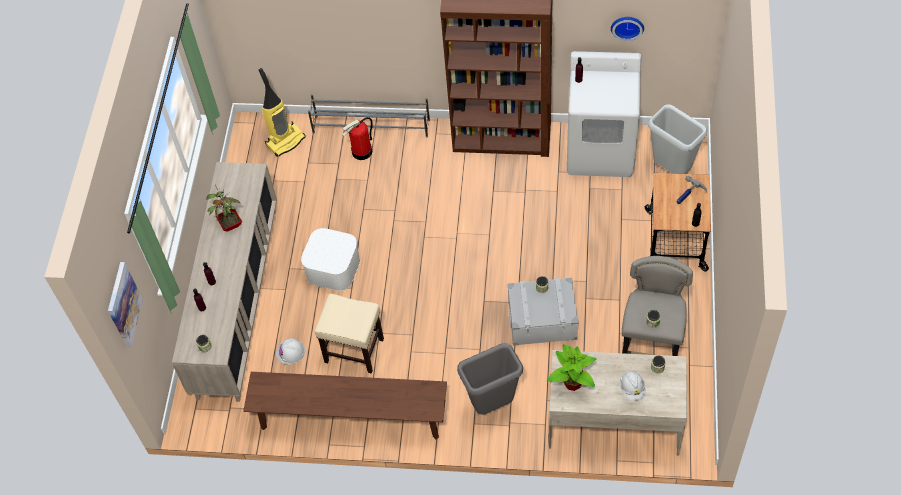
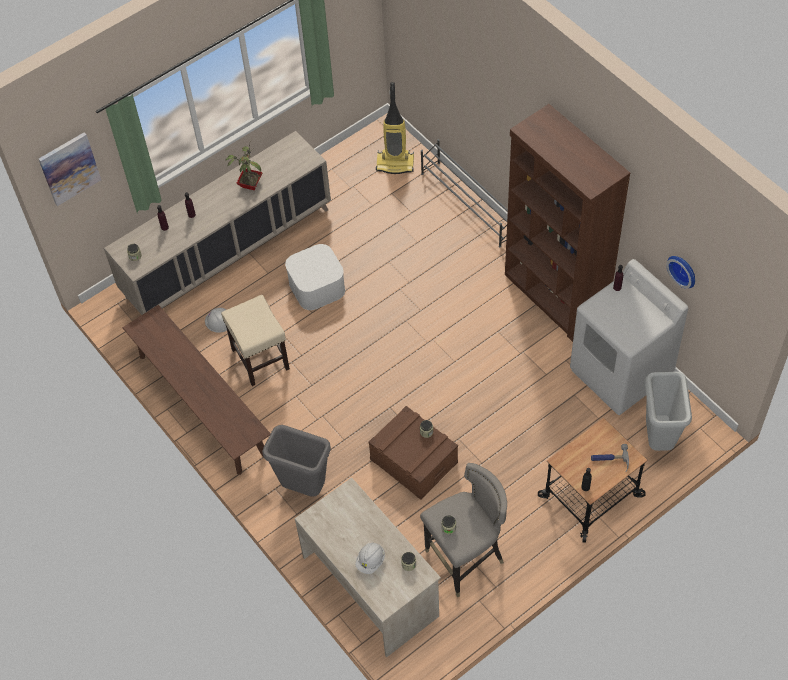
camera: 45 degrees right, 0 degrees up
(362, 152) = (439, 218): fire extinguisher -> none
(542, 319) = (414, 461): grey storage box -> brown storage box
(572, 383) = (335, 514): potted plant -> none

